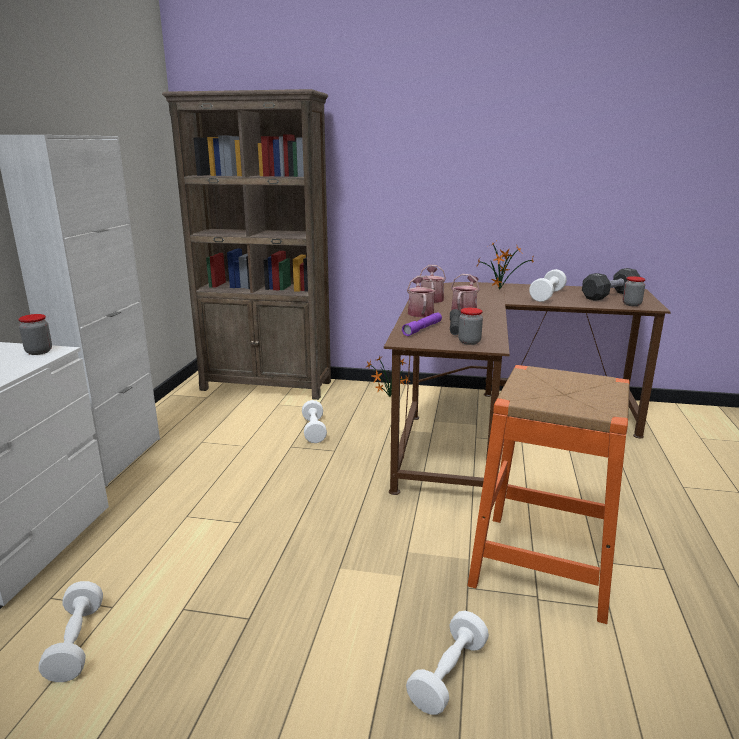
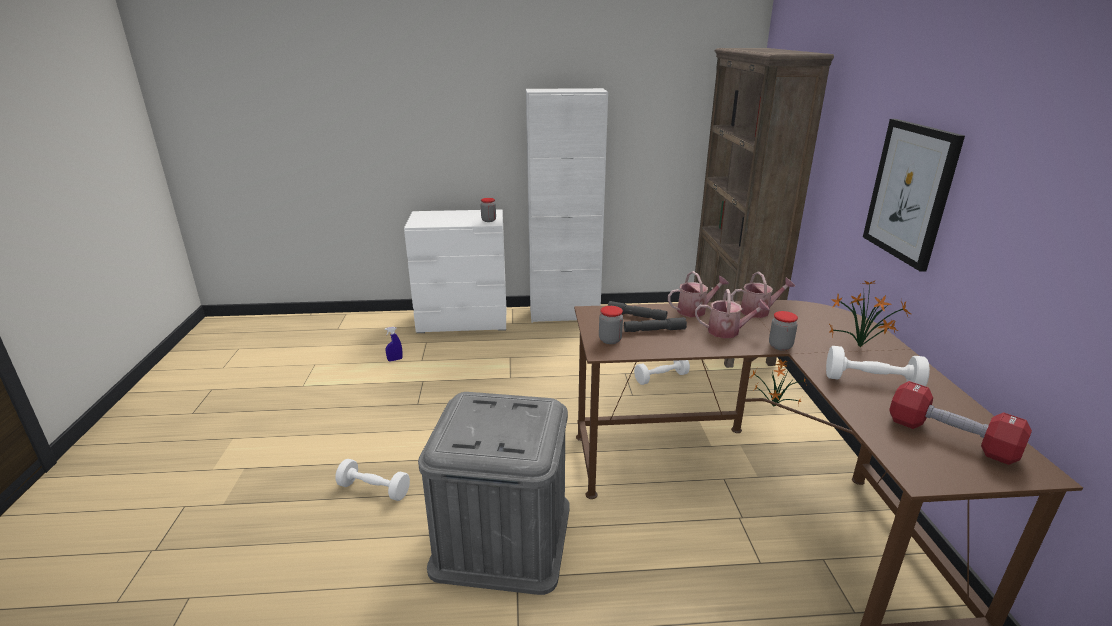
camera: 75 degrees right, 5 degrees up
(76, 643) = (395, 360): white dumbbell -> blue spray bottle
(422, 329) = (636, 316): purple flashlight -> grey flashlight
(455, 184) = (910, 192): none -> picture
(543, 564) = (502, 537): orange stool -> grey storage box
(609, 296) = (950, 438): black dumbbell -> red dumbbell
(631, 304) = (911, 456): jar -> jar (780, 346)

